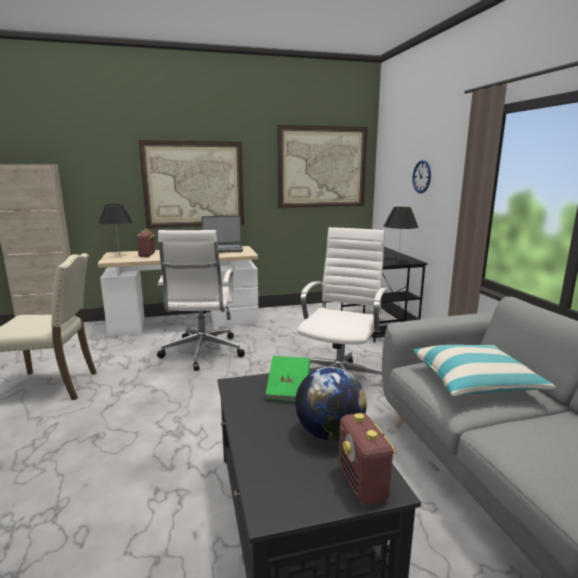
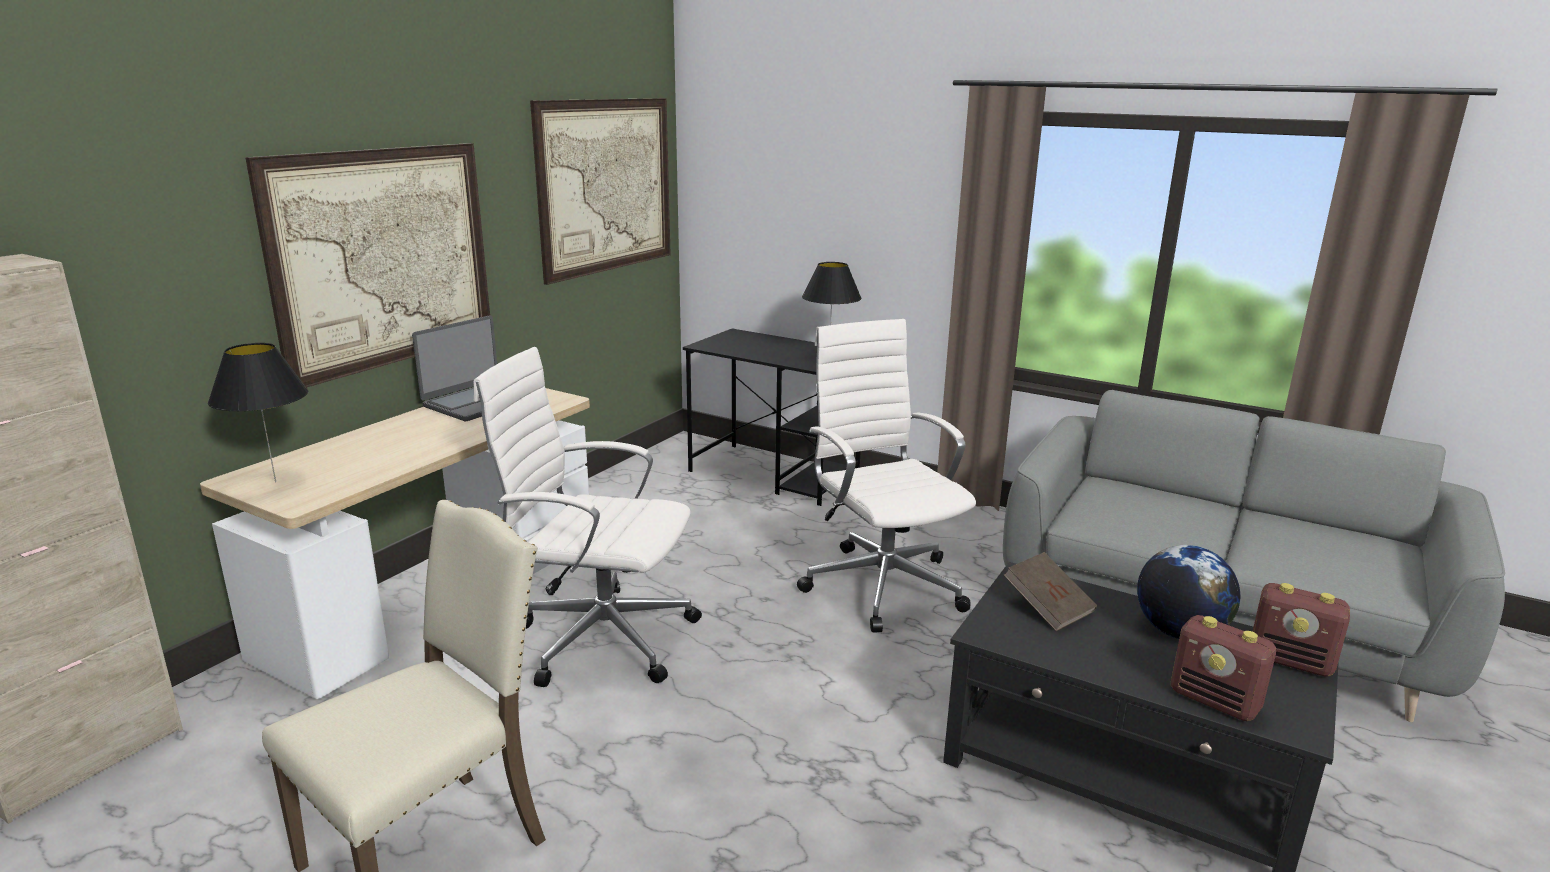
camera: 45 degrees left, 5 degrees up
(147, 255) = (352, 461): radio -> radio (1215, 701)
(202, 353) = (600, 637): white office chair -> white office chair turned 150 degrees clockwise
(288, 390) = (1048, 608): green book -> brown book
(422, 177) = (831, 204): wall clock -> none
(474, 382) = (1154, 512): pillow -> none

